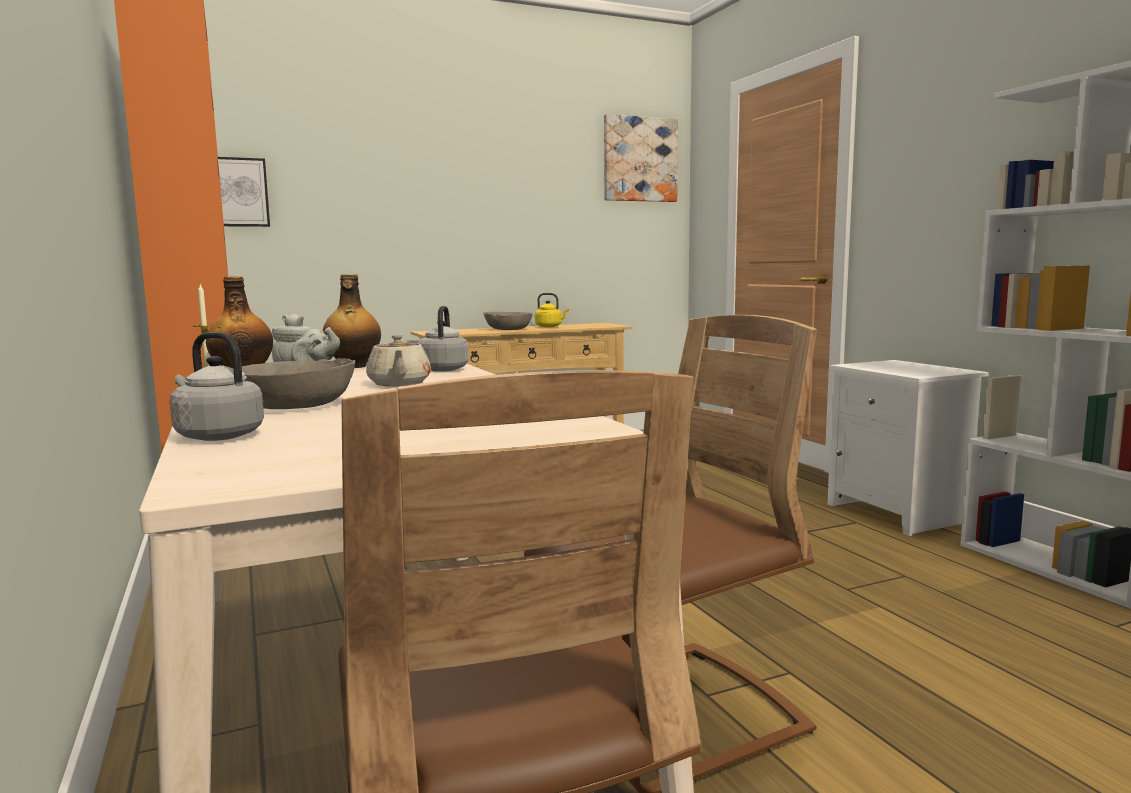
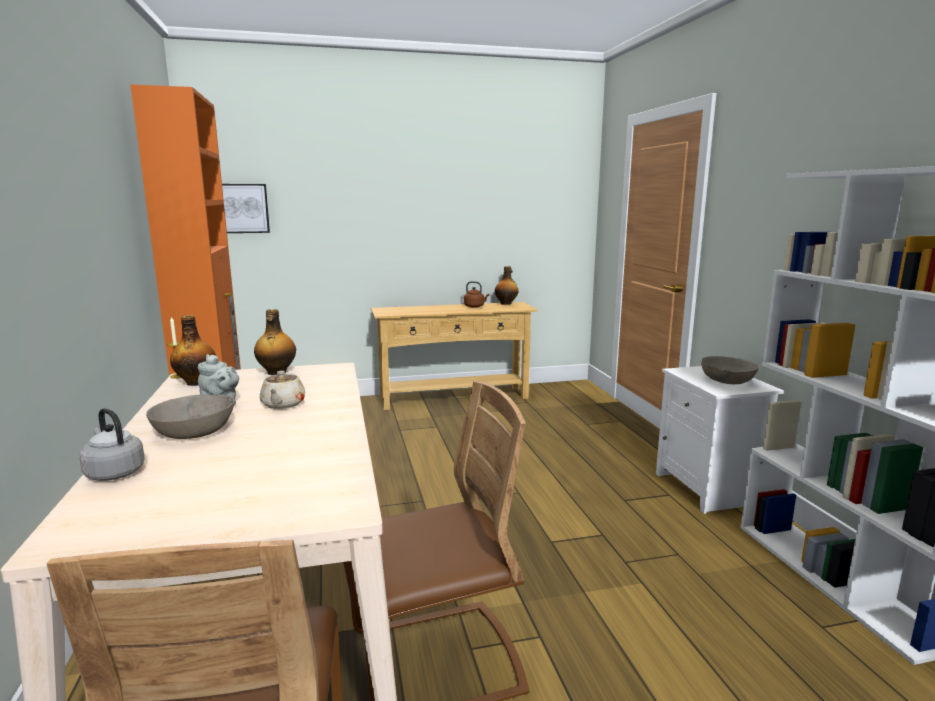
camera: 10 degrees right, 5 degrees up
(444, 369) = (331, 382): grey kettle -> none
(509, 329) = (441, 309): grey bowl -> grey bowl (727, 380)
(550, 326) = (475, 306): yellow kettle -> brown kettle
(587, 324) = (506, 303): none -> bottle
(639, 159) = (556, 174): picture -> none

